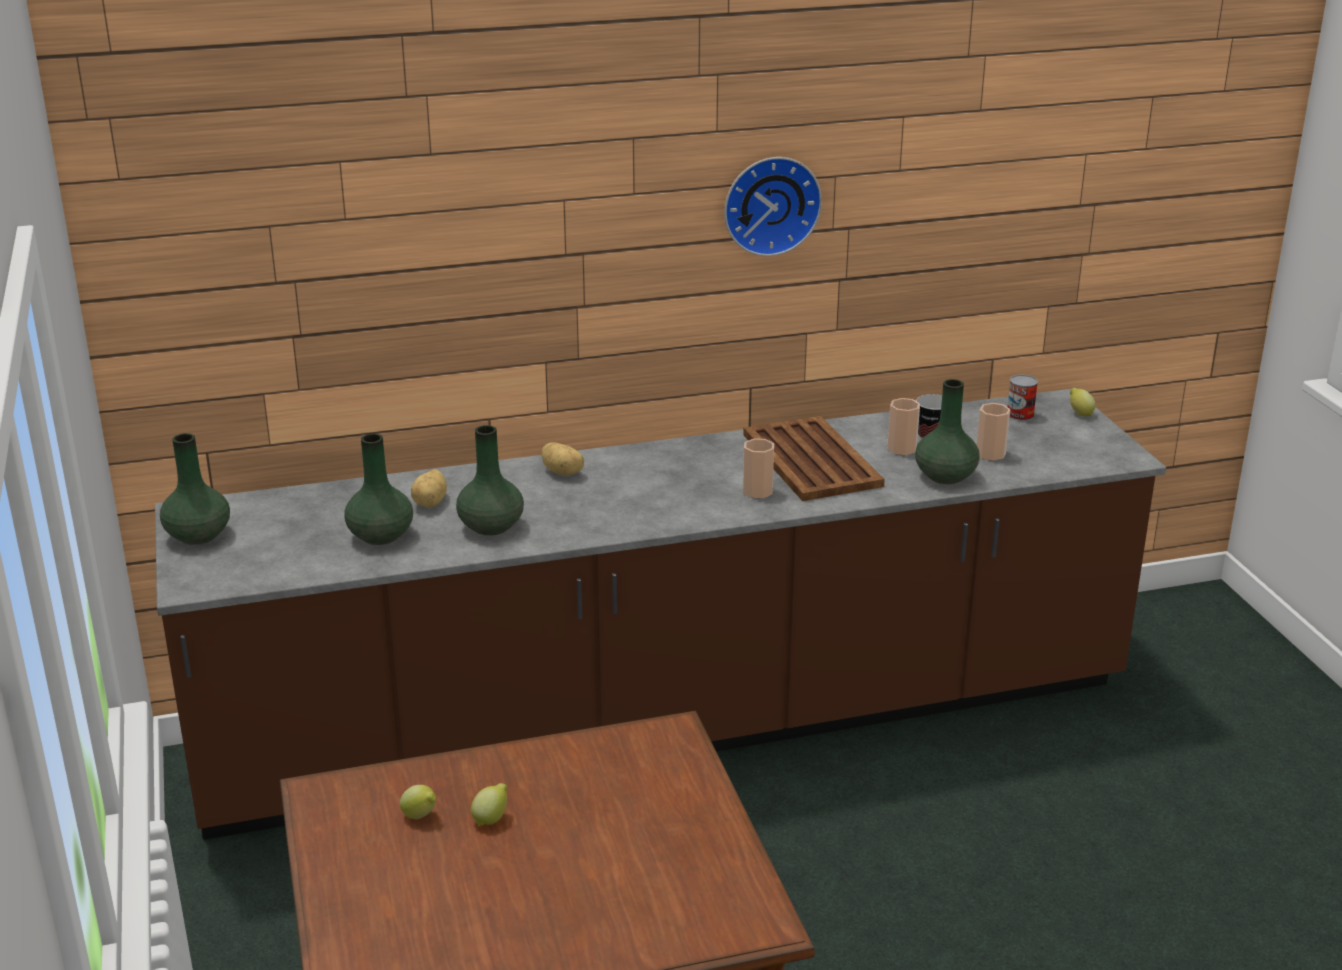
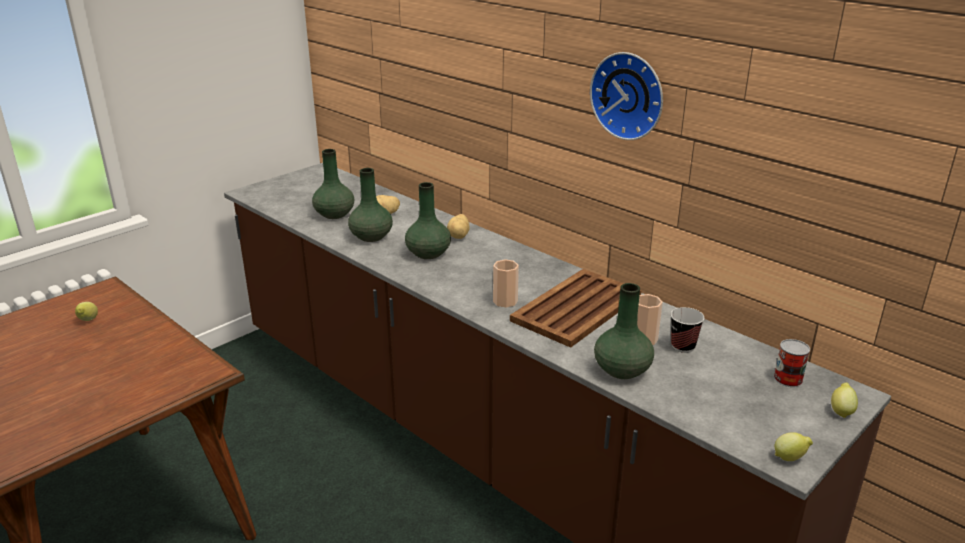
camera: 60 degrees right, 0 degrees up
(197, 535) = (298, 178): green vase -> green vase (428, 253)
(491, 819) = (91, 341): lemon -> lemon (790, 458)
(990, 454) = (691, 382): cup -> none

